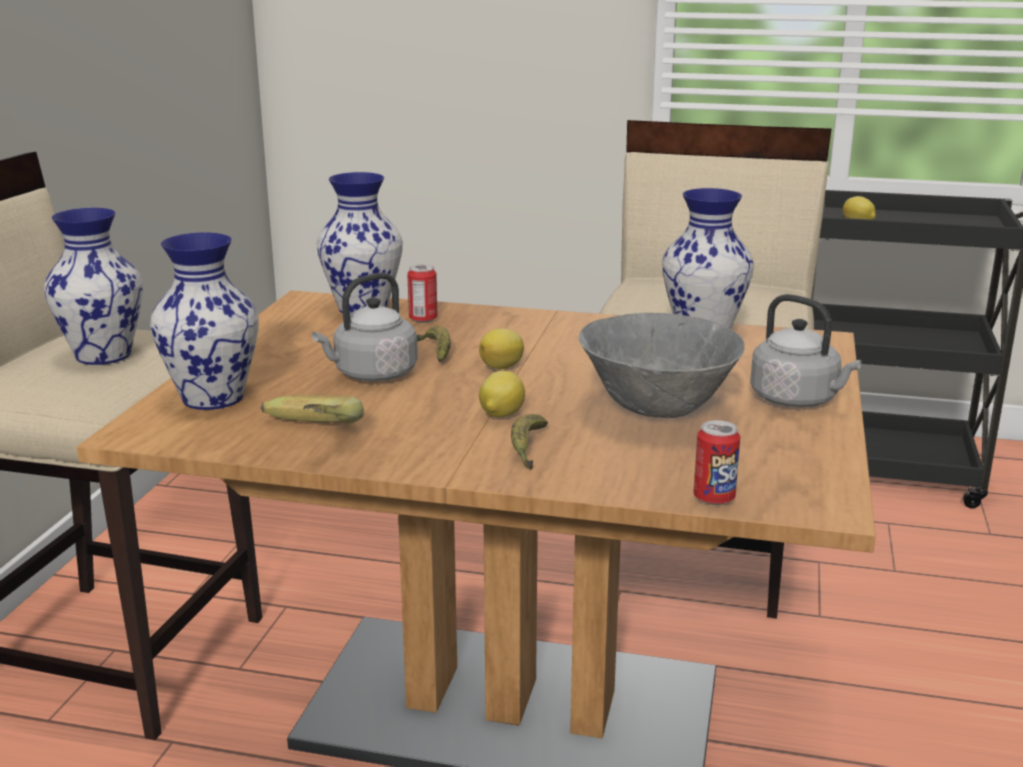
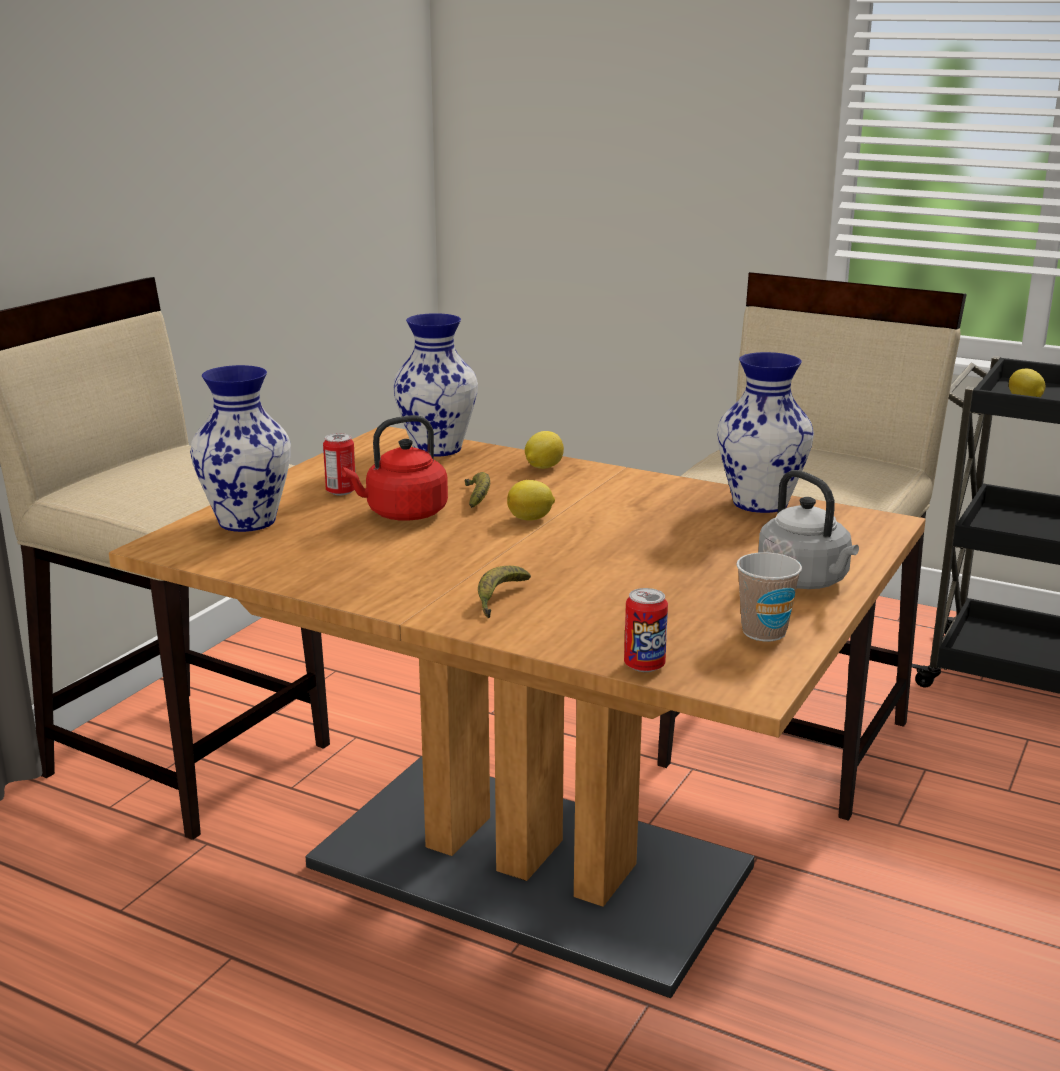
camera: 15 degrees right, 0 degrees up
(105, 355) = (184, 472): vase -> none
(306, 438) = (305, 567): banana -> none
(372, 375) = (402, 514): grey kettle -> red kettle
(423, 319) = (487, 465): can -> can (341, 491)
(500, 415) = (497, 564): lemon -> lemon (543, 467)
(657, 411) = (651, 577): grey bowl -> none
(797, 452) = (764, 632): none -> cup

